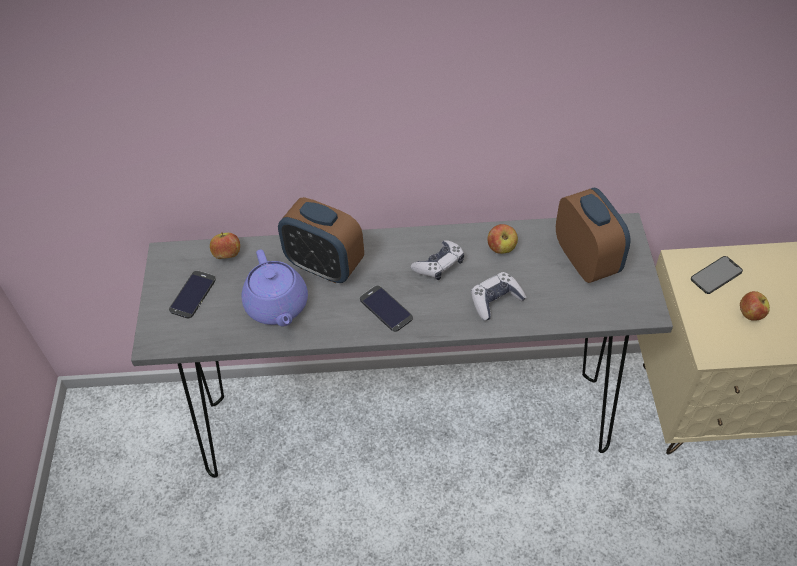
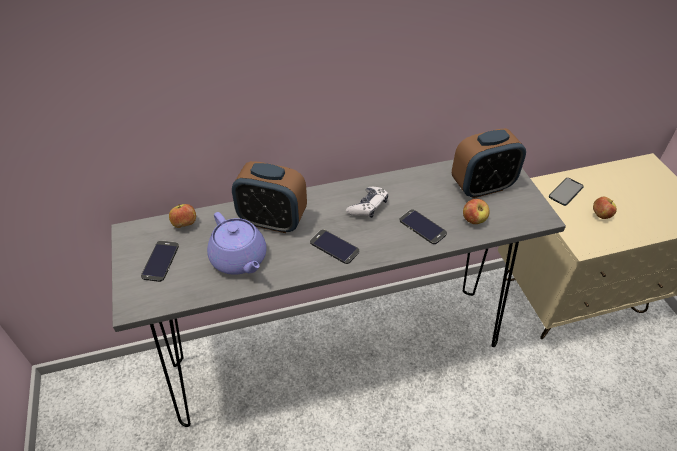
camera: 15 degrees left, 5 degrees down
(496, 300) = (422, 227): game controller -> phone
(501, 248) = (413, 187): apple -> apple (474, 220)
(586, 260) = (482, 187): alarm clock -> alarm clock turned 105 degrees clockwise

